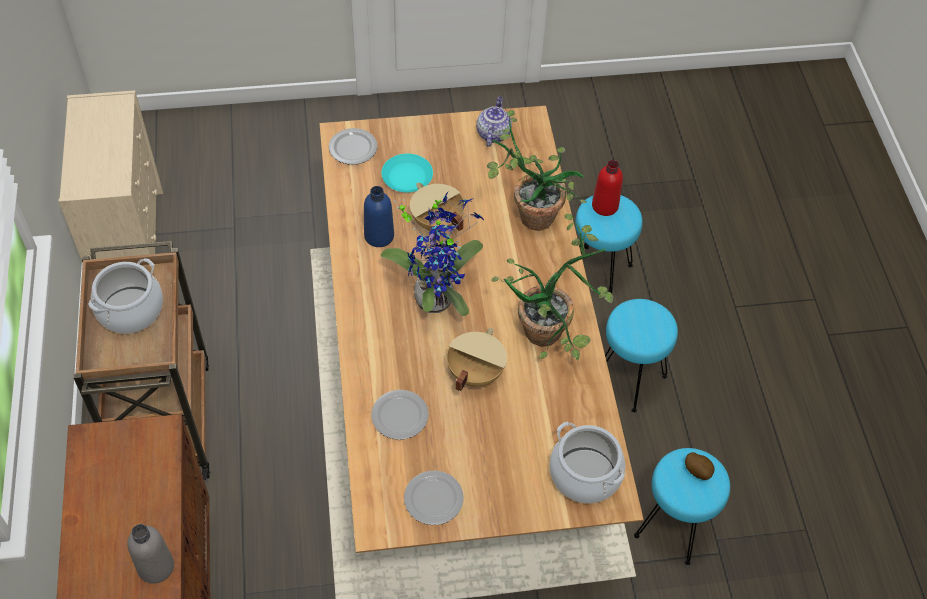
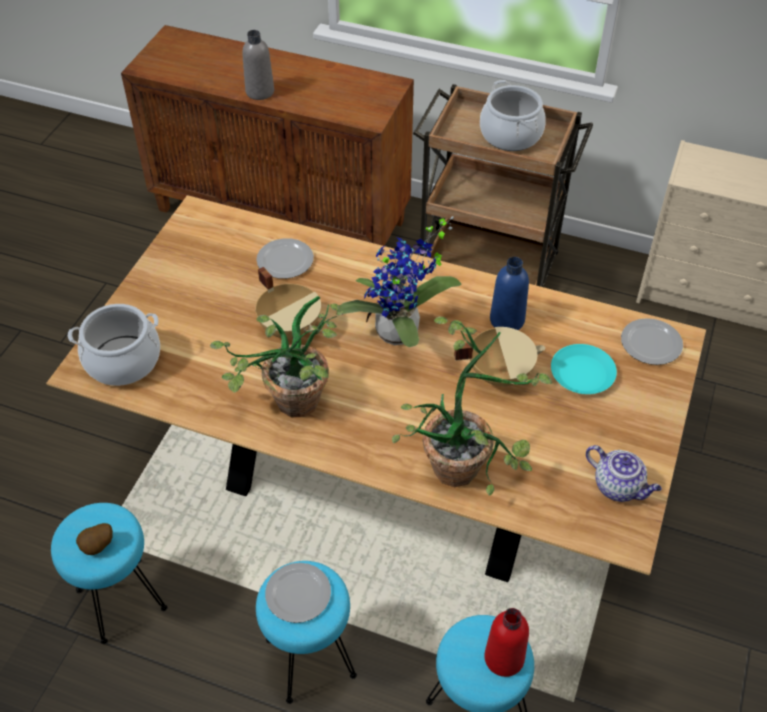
camera: 120 degrees right, 5 degrees down
(434, 498) = (191, 253): plate -> plate (299, 595)

